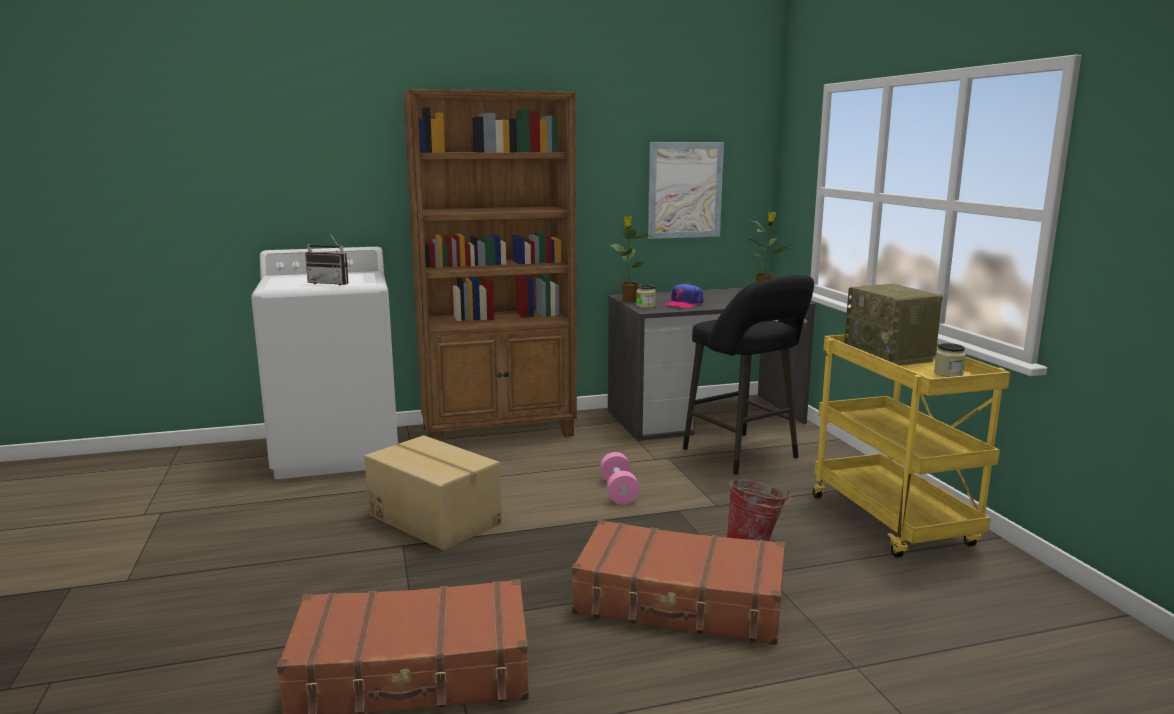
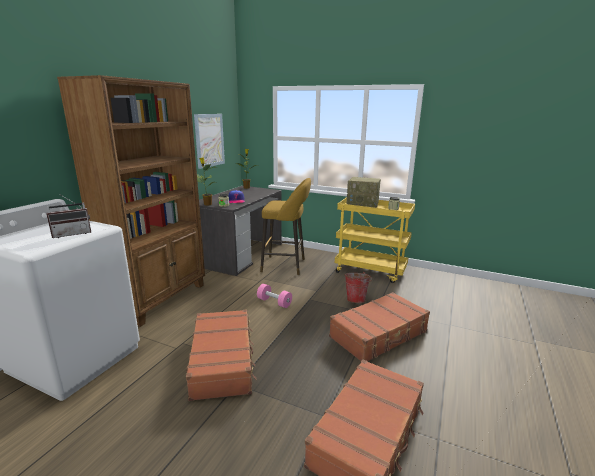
camera: 50 degrees left, 5 degrees up
(435, 518) = (223, 360): cardboard box -> brown suitcase
(744, 455) = (286, 265): black stool -> yellow stool

